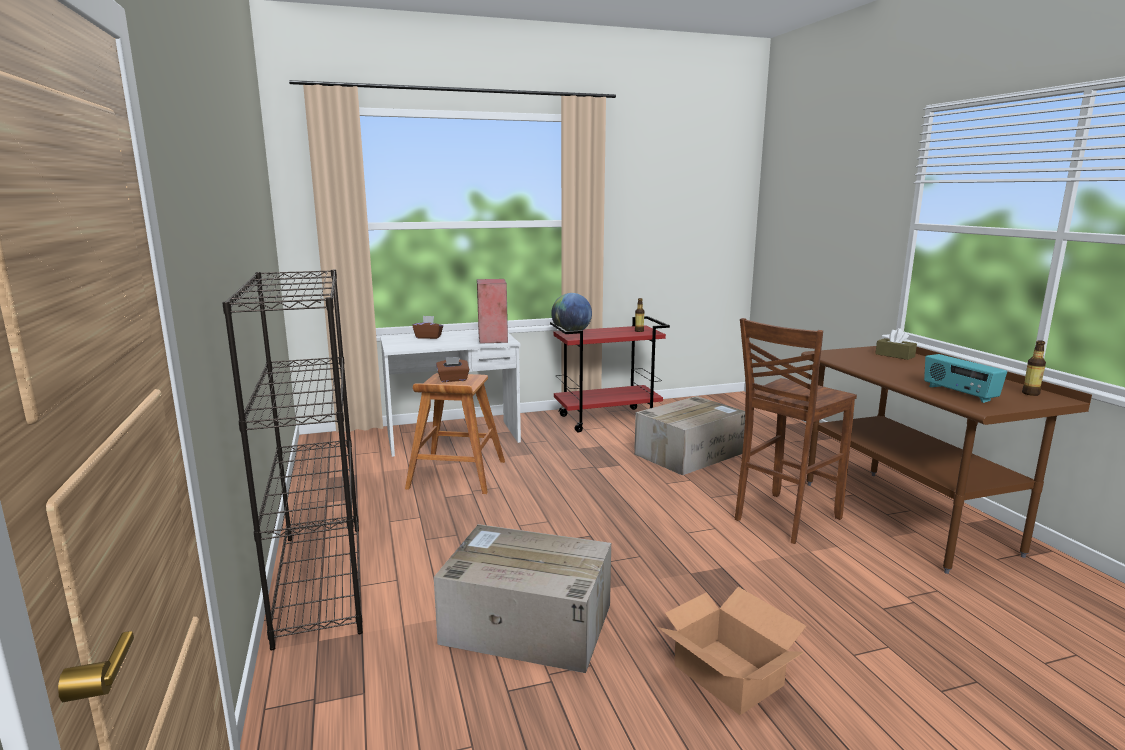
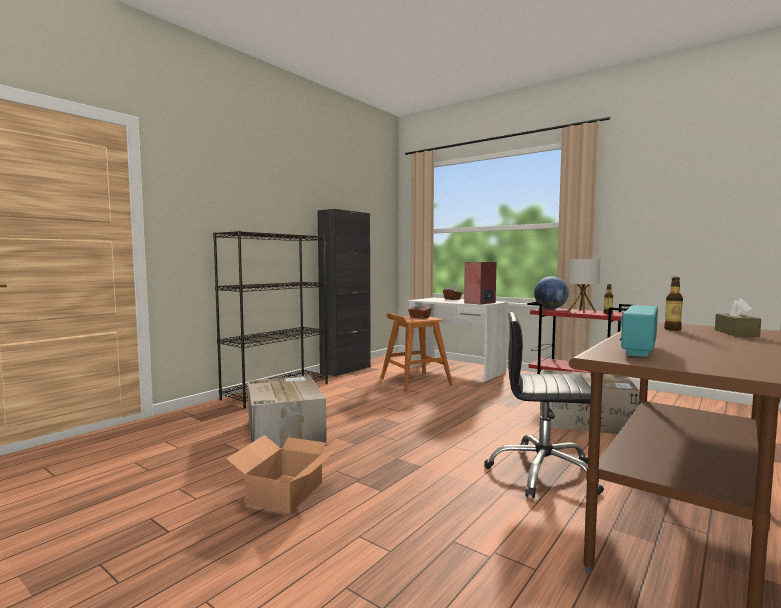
camera: 55 degrees right, 10 degrees down
(314, 496) = (346, 370): none -> black cabinet
(613, 332) = (581, 311): none -> table lamp
(783, 519) = (543, 473): brown stool -> black office chair
(1030, 393) = (748, 366): bottle -> bottle (672, 329)

